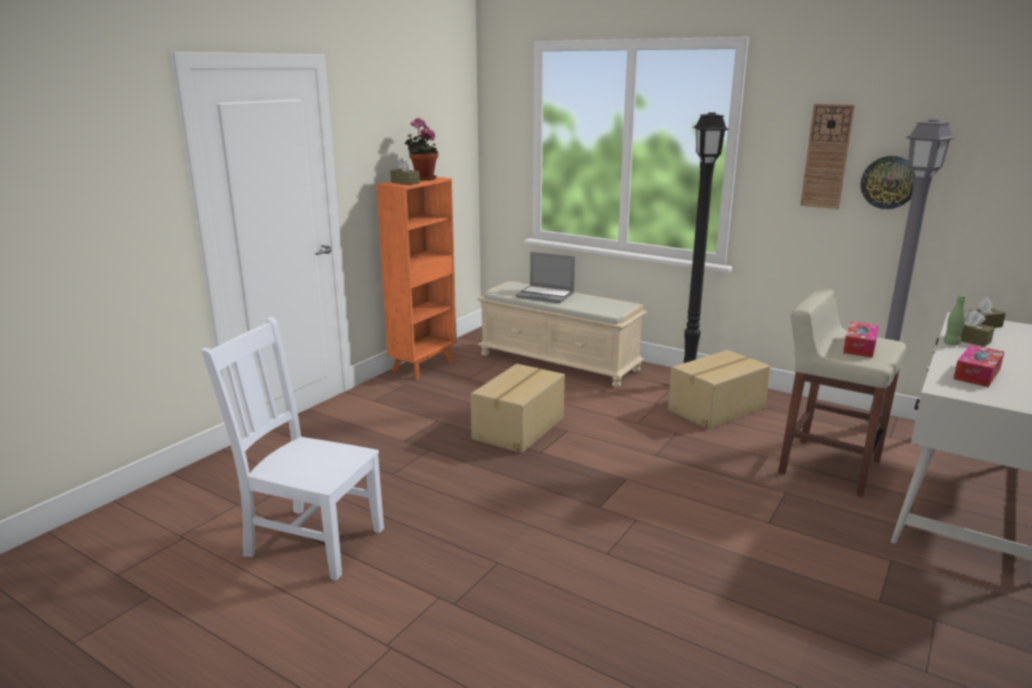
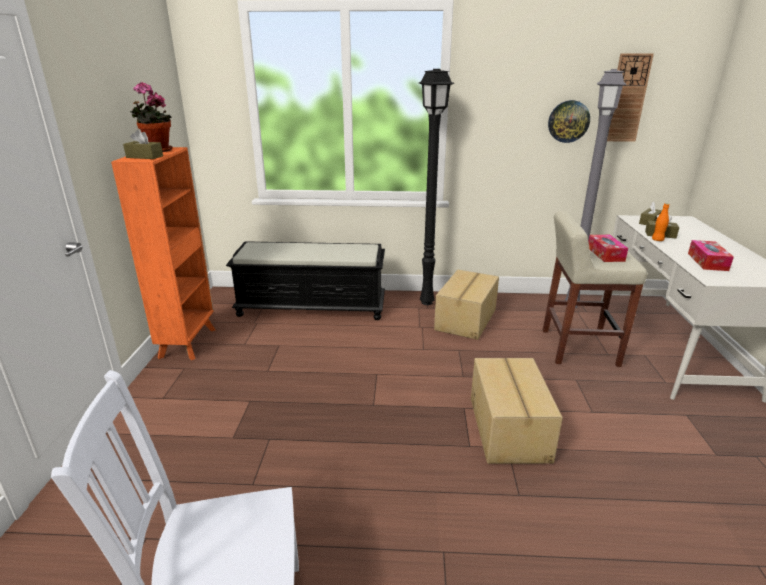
camera: 30 degrees left, 5 degrees up
(520, 428) = (334, 385): cardboard box -> cardboard box (510, 428)
(546, 295) = (293, 250): laptop -> none
(560, 362) = (313, 307): beige bench -> black bench
(827, 156) = (522, 103): wall clock -> wall clock (627, 98)
(951, 343) = (657, 240): green bottle -> orange bottle

